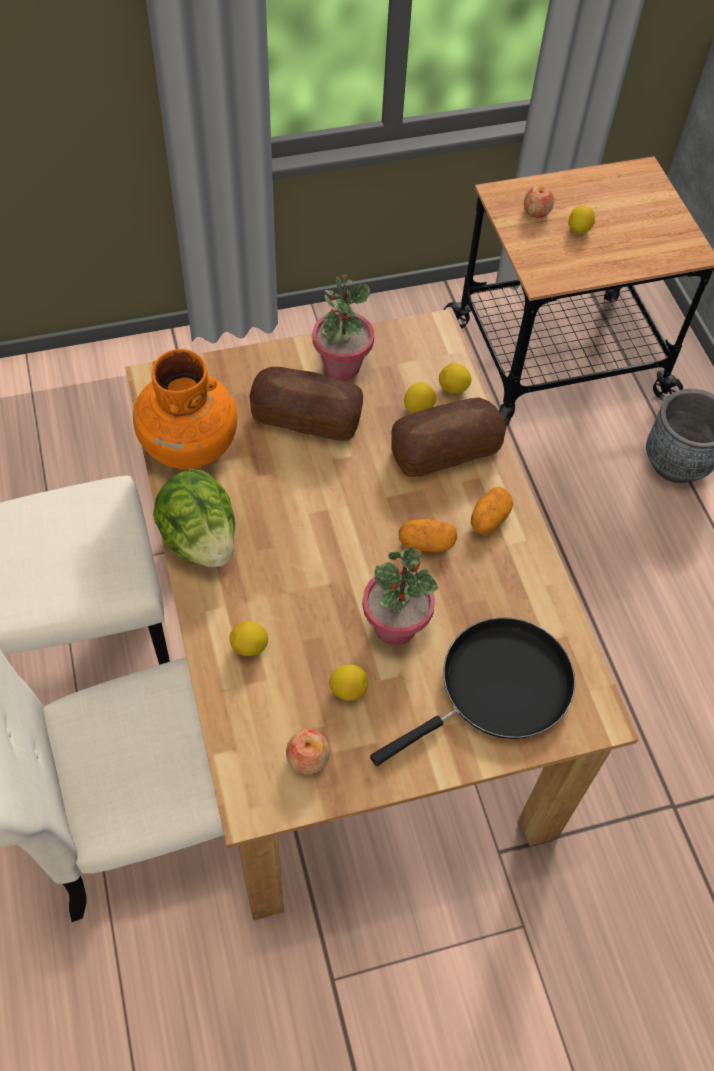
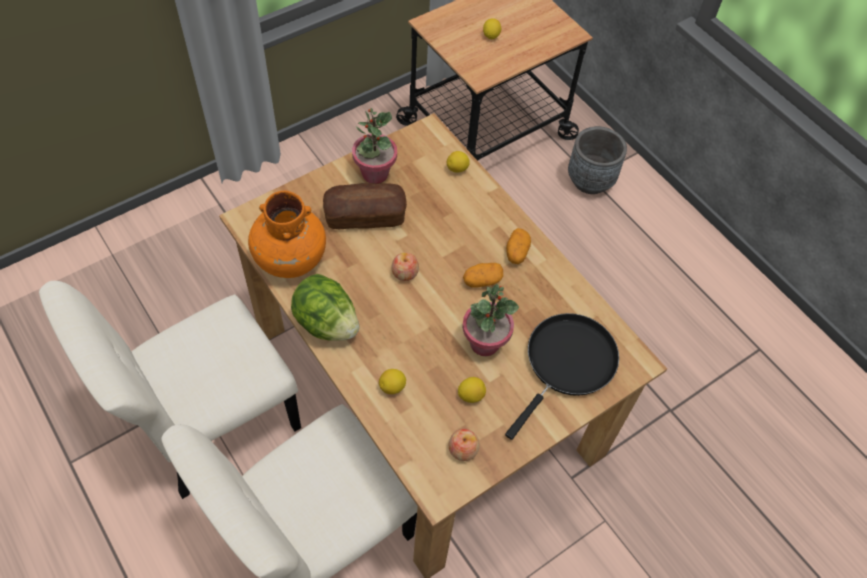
camera: 20 degrees left, 0 degrees up
(418, 408) = (439, 189): lemon -> none
(445, 450) = (469, 213): bread -> none
(536, 211) = (457, 29): apple -> apple (405, 273)

